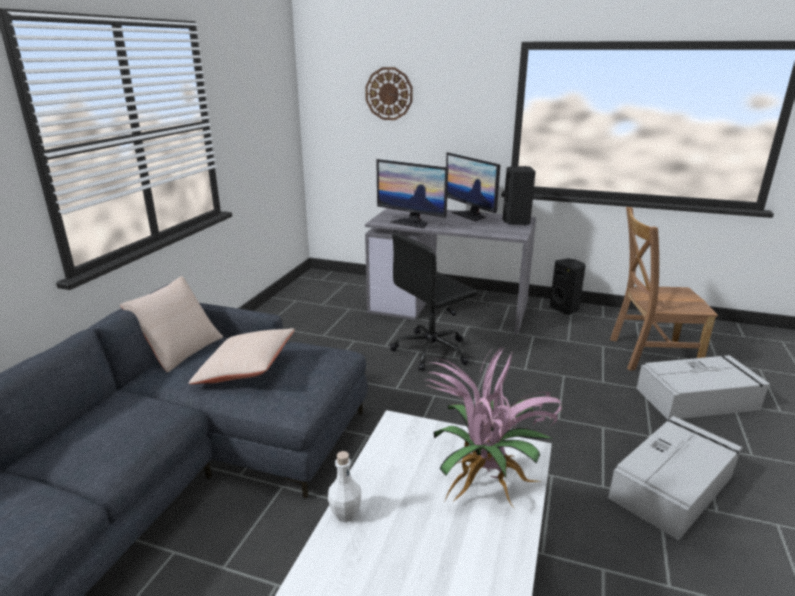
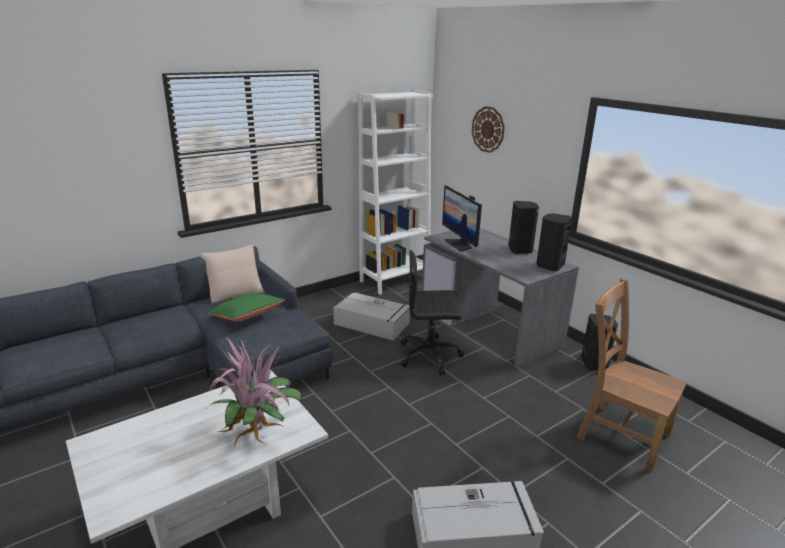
camera: 35 degrees right, 0 degrees up
(246, 369) = (247, 316): beige pillow -> green pillow
(302, 293) = (395, 280): none -> white bookcase
(345, 514) = (171, 411): white bottle -> none
(470, 215) = (520, 250): monitor -> black speaker
(698, 398) = (609, 489): grey storage box -> grey storage box (372, 324)

